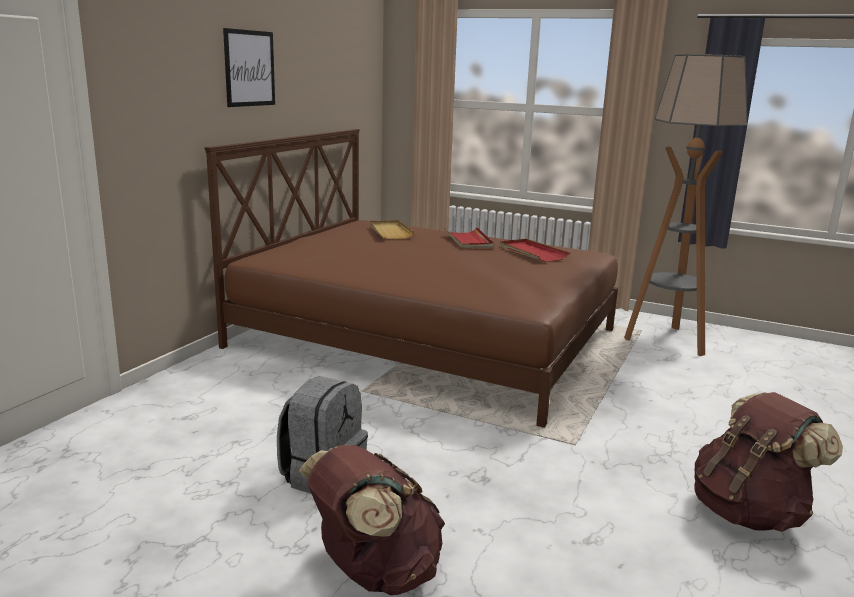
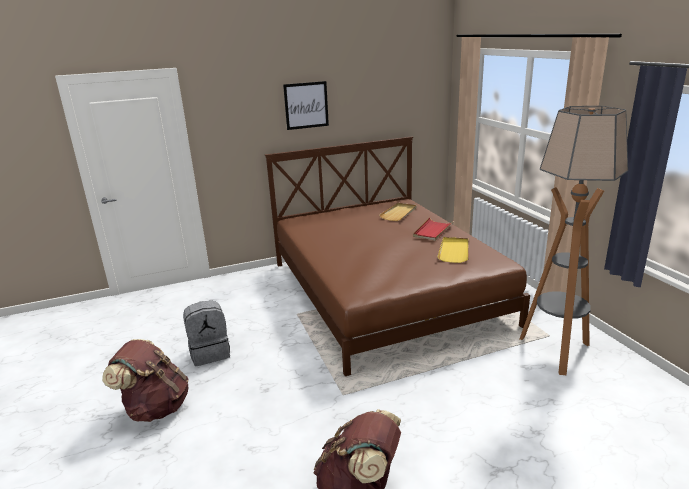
camera: 45 degrees right, 5 degrees up
(532, 252) = (454, 251): red tray -> yellow tray

